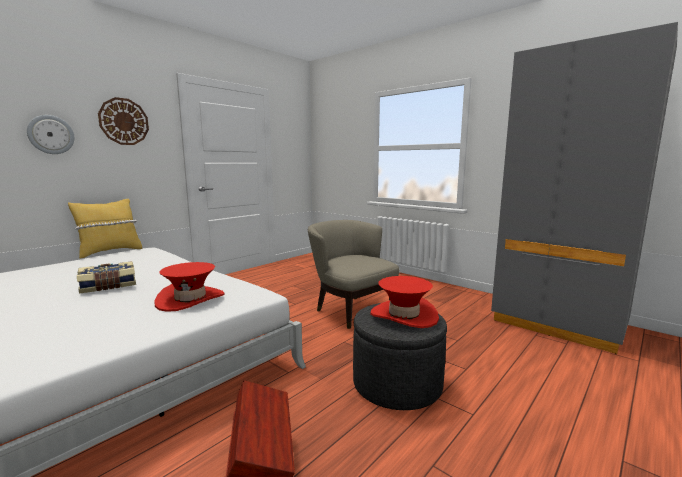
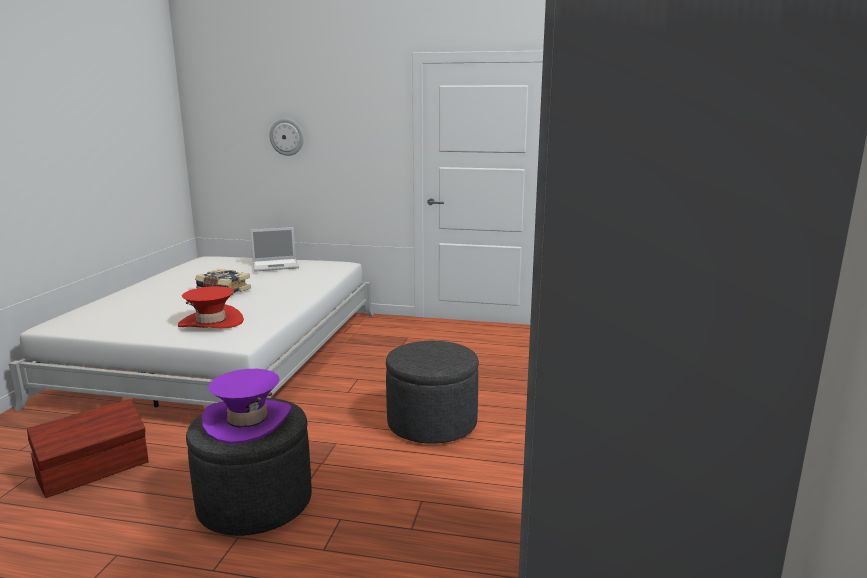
camera: 60 degrees right, 5 degrees up
(90, 262) = (276, 265): none -> laptop
(110, 252) = (320, 258): yellow pillow -> none
(124, 121) = (349, 119): wall clock -> none
(351, 310) = (432, 423): beige armchair -> grey ottoman
(404, 315) = (248, 421): red hat -> purple hat

